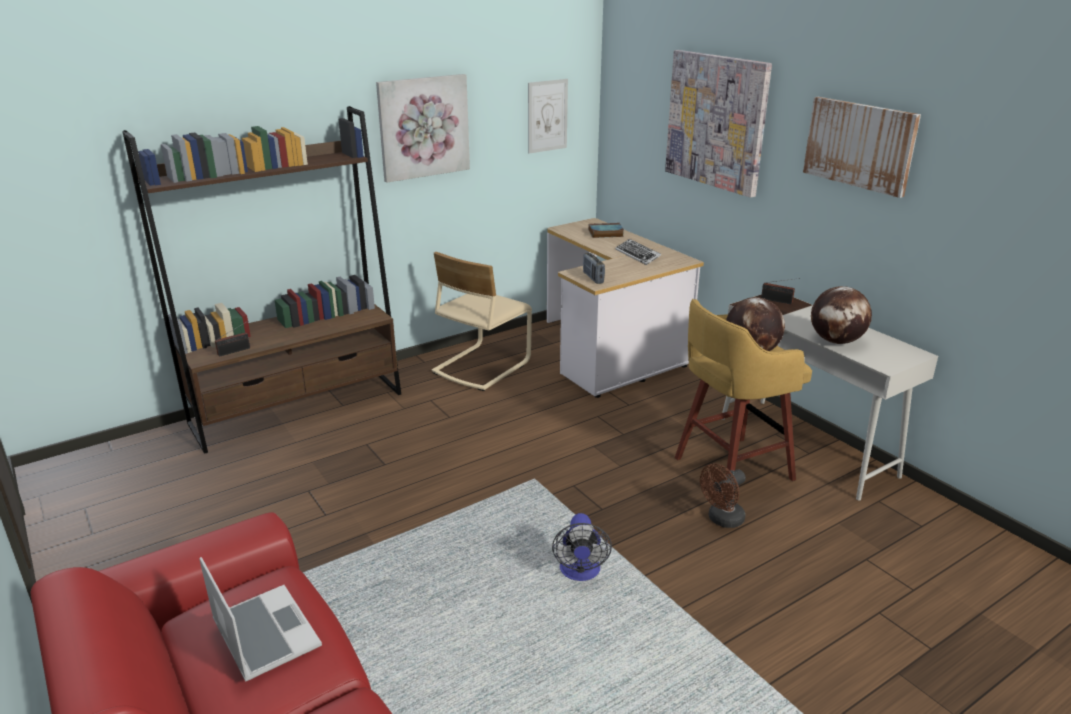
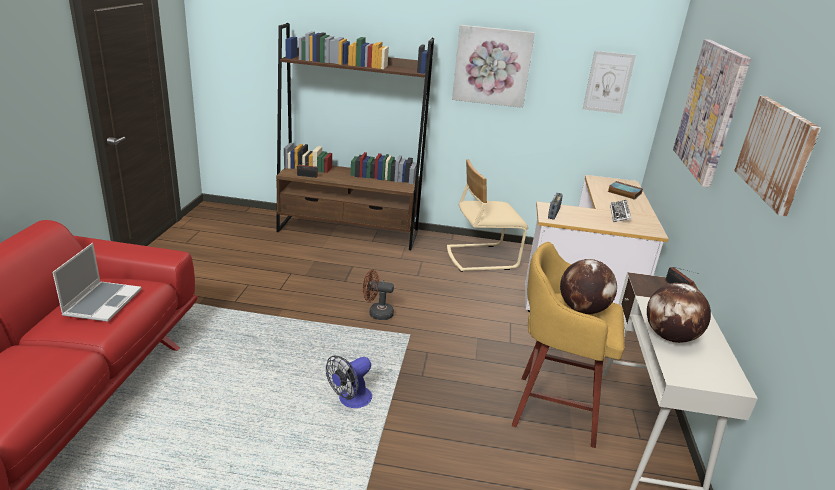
camera: 40 degrees right, 0 degrees up
(722, 520) = (490, 434): brown fan -> brown fan (376, 313)

